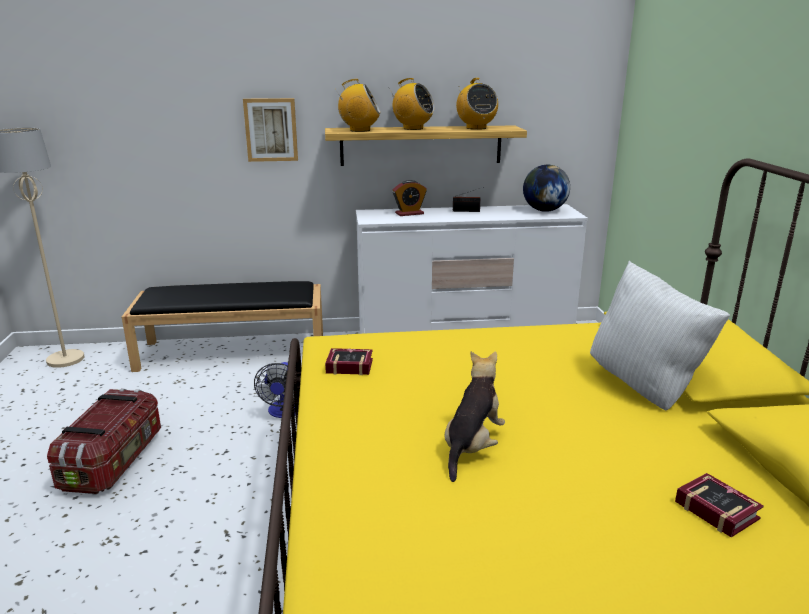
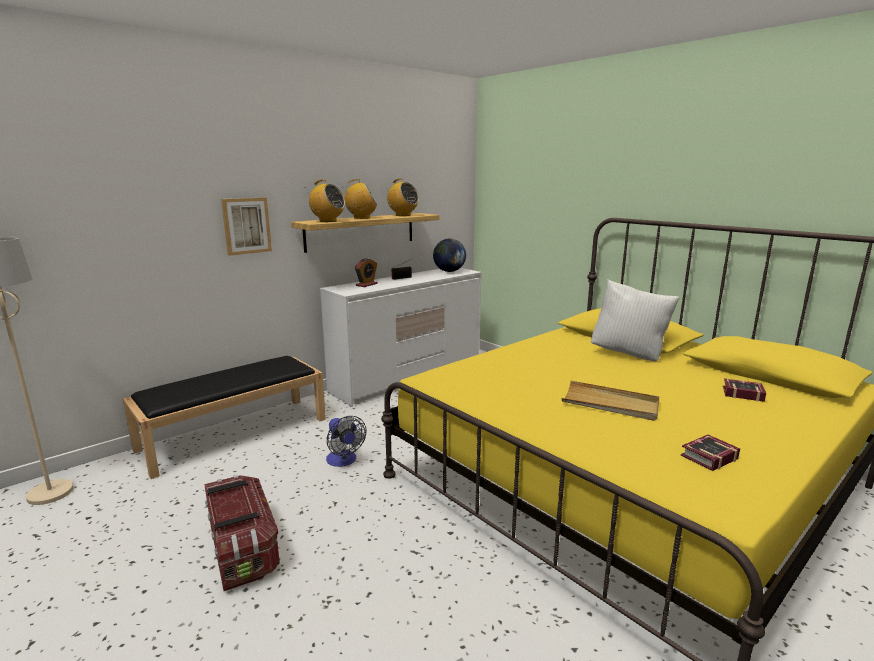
camera: 35 degrees left, 5 degrees down
(347, 365) = (465, 387): book -> book (706, 457)
(359, 130) = (327, 221): radio -> radio turned 60 degrees clockwise
(472, 446) = (610, 404): plush toy -> beige tray

